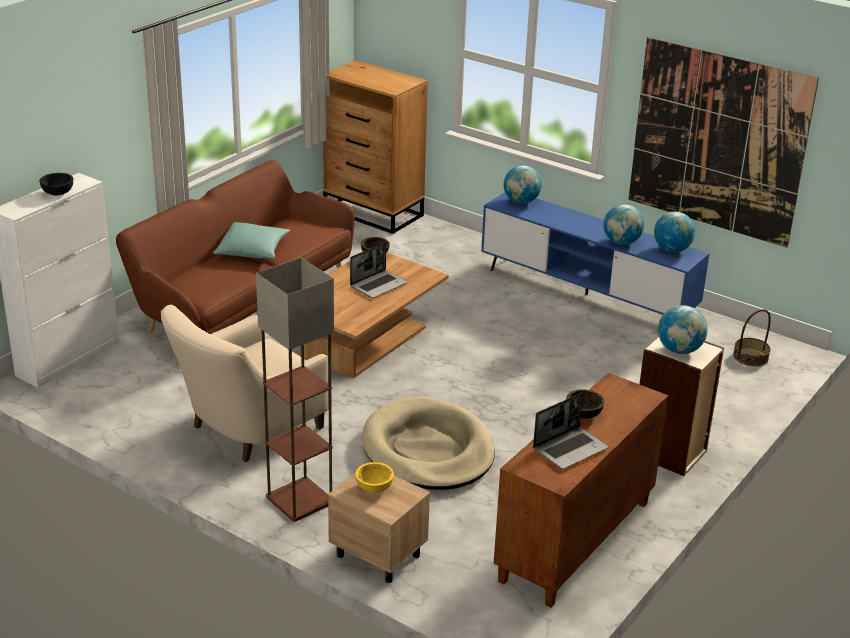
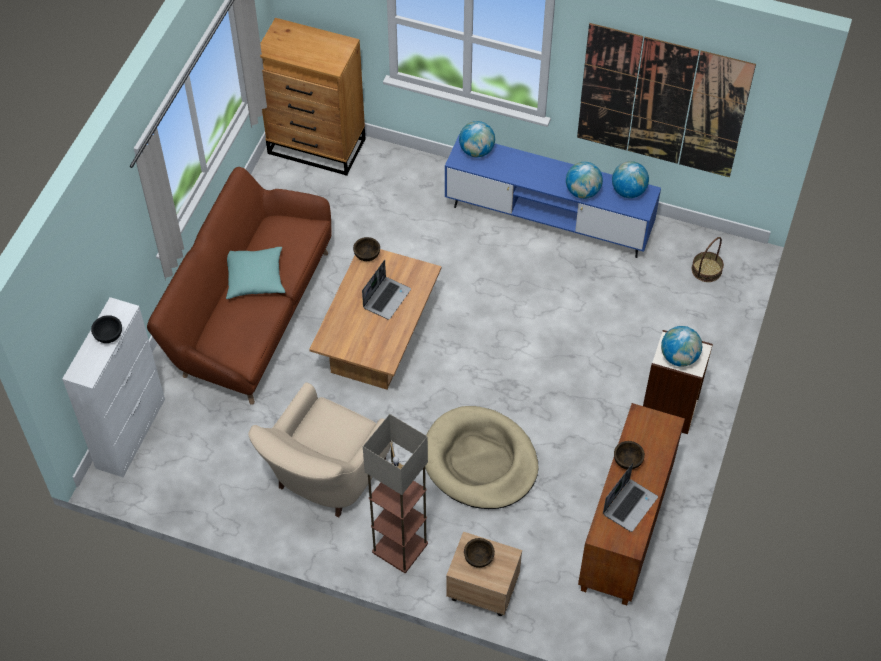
camera: 15 degrees left, 25 degrees up
(374, 487) = (478, 558): yellow bowl -> brown bowl

